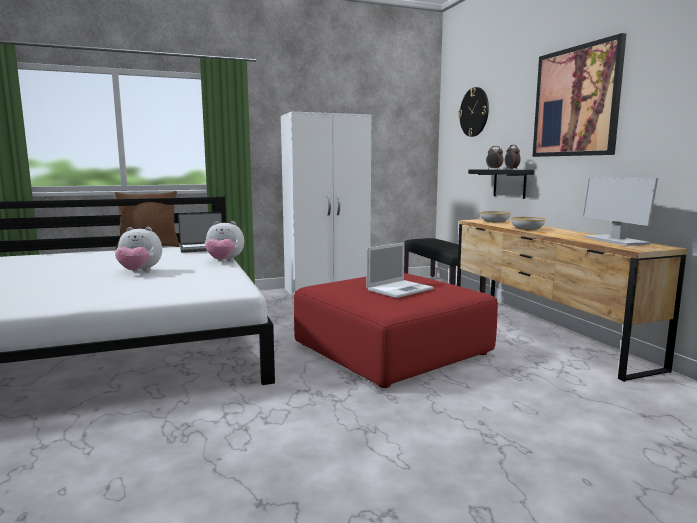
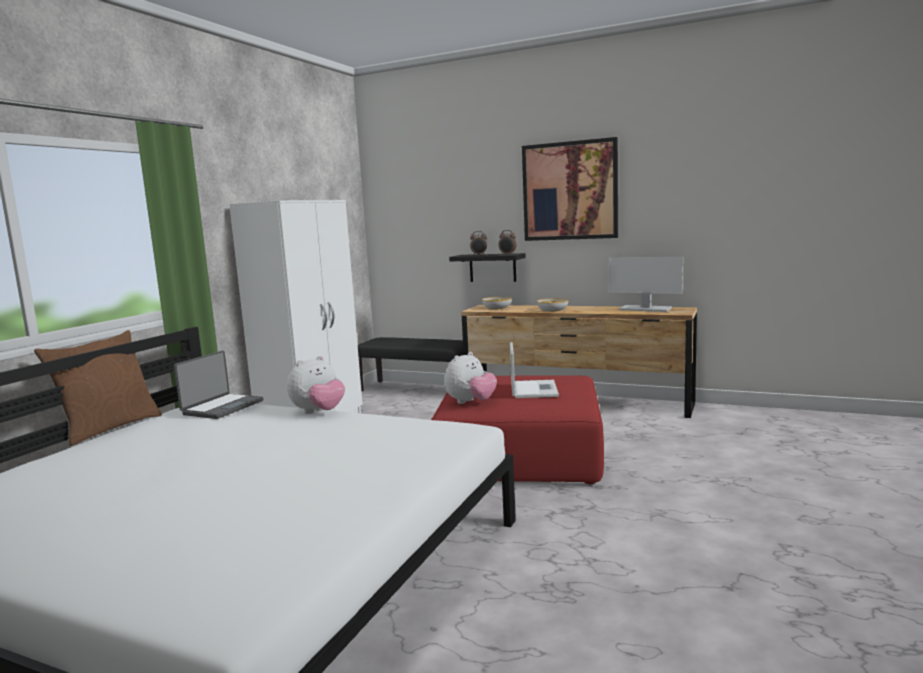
camera: 45 degrees left, 0 degrees up
(139, 272) = (277, 453): plush toy -> plush toy (470, 402)
(474, 112) = (427, 194): wall clock -> none

